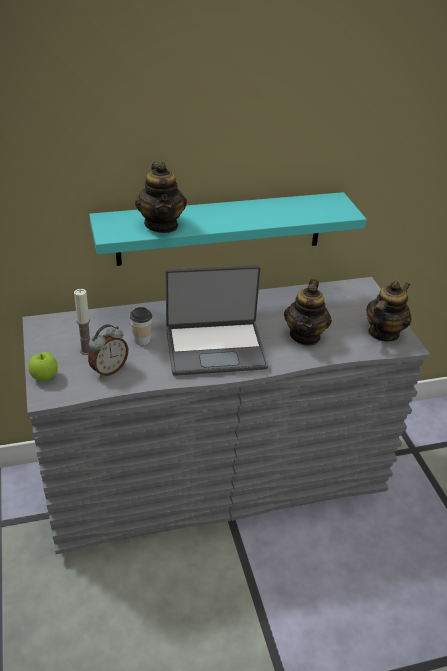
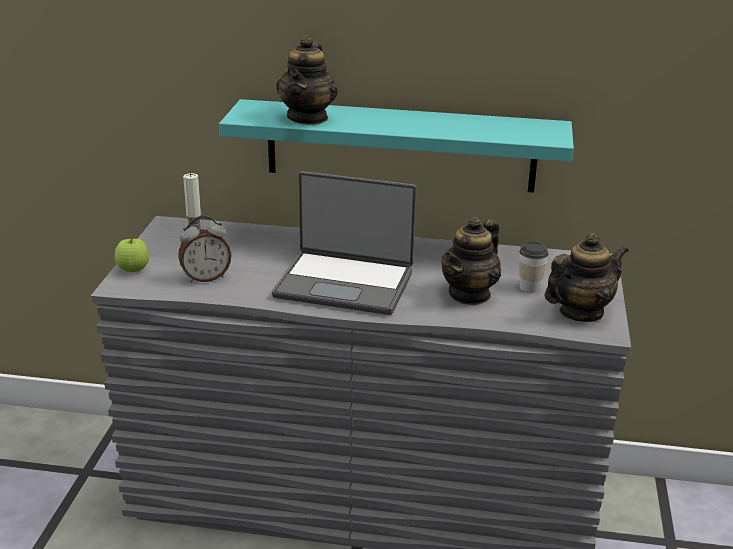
camera: 25 degrees right, 10 degrees down
(142, 340) = (266, 259): cup -> cup (530, 287)

